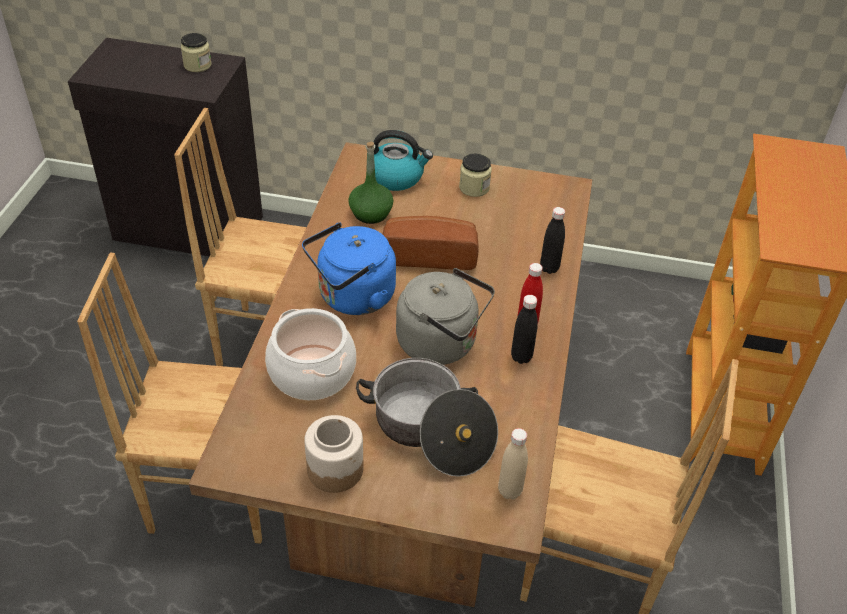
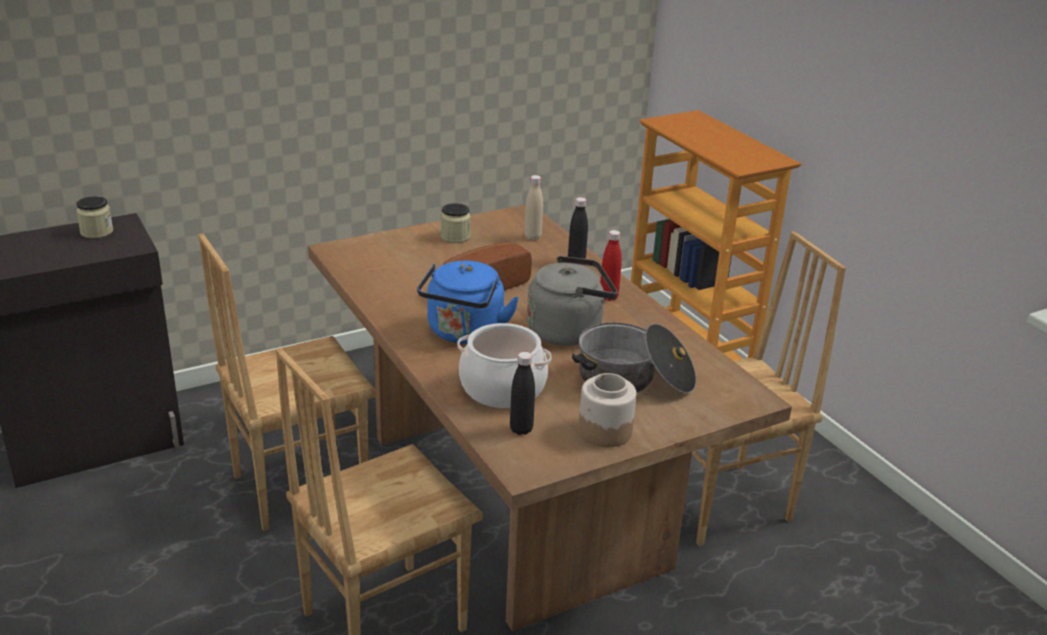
camera: 40 degrees left, 15 degrees down
(370, 213) = (399, 280): green bottle -> none
(396, 177) = (385, 251): kettle -> none
(510, 491) = (729, 385): beige bottle -> beige bottle (532, 237)
(521, 357) = (631, 315): black bottle -> black bottle (521, 429)

